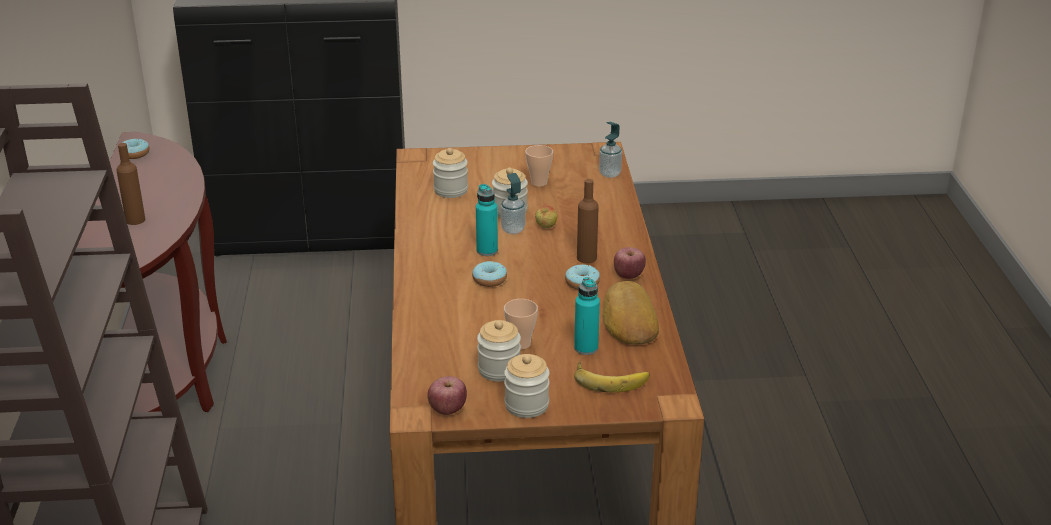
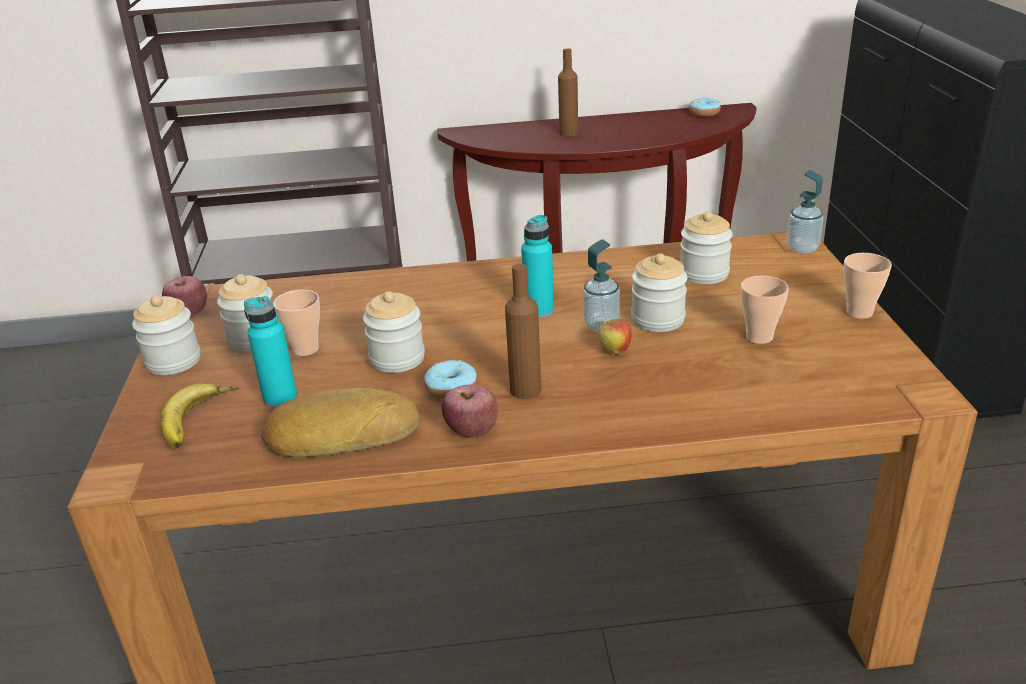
camera: 90 degrees right, 0 degrees up
(489, 280) = (463, 318): donut -> none
(517, 151) = (859, 312): none -> cup
(541, 304) = (397, 359): none -> jar
(610, 174) = (828, 403): soap dispenser -> soap dispenser (802, 249)

